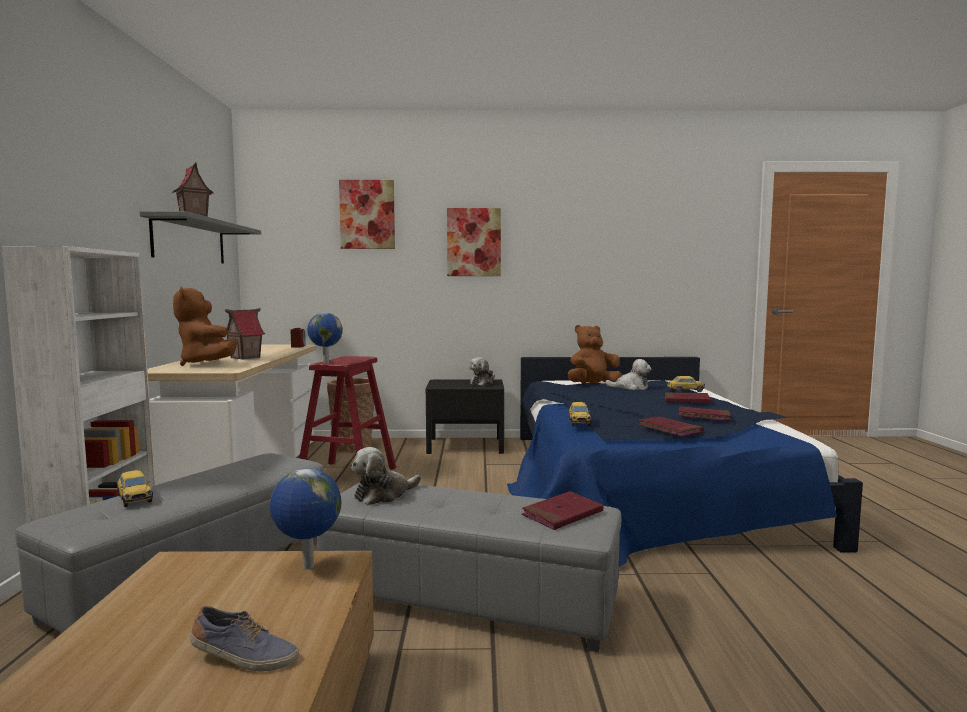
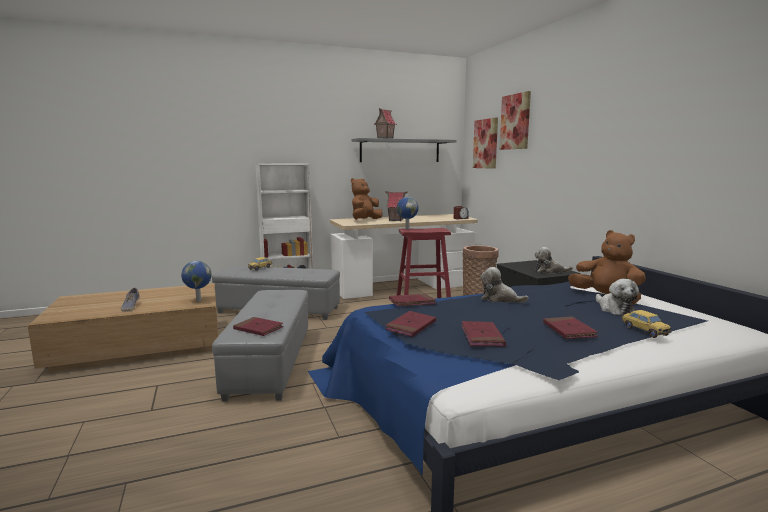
camera: 70 degrees right, 5 degrees up
(383, 495) = (278, 295): plush toy -> plush toy (499, 299)
(473, 242) = (575, 140): picture -> picture (485, 144)
(579, 422) = (412, 302): toy car -> red book

